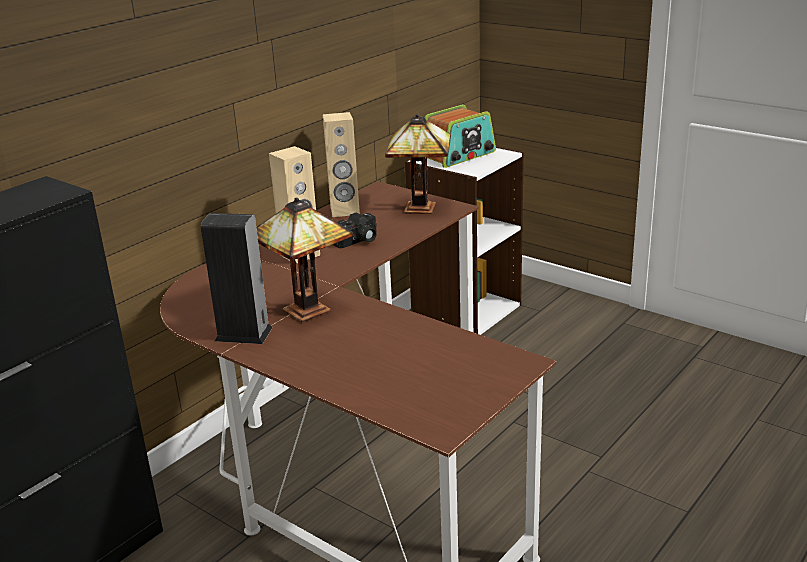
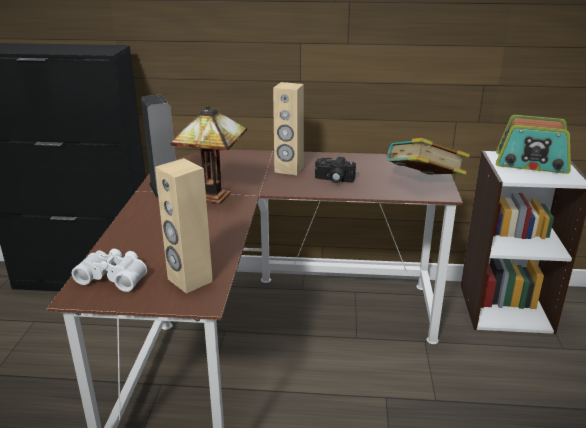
camera: 55 degrees right, 0 degrees up
(345, 211) = (375, 161): beige speaker -> beige speaker (189, 280)
(422, 207) = (423, 183): table lamp -> book
(425, 402) = (114, 276): none -> white binoculars

